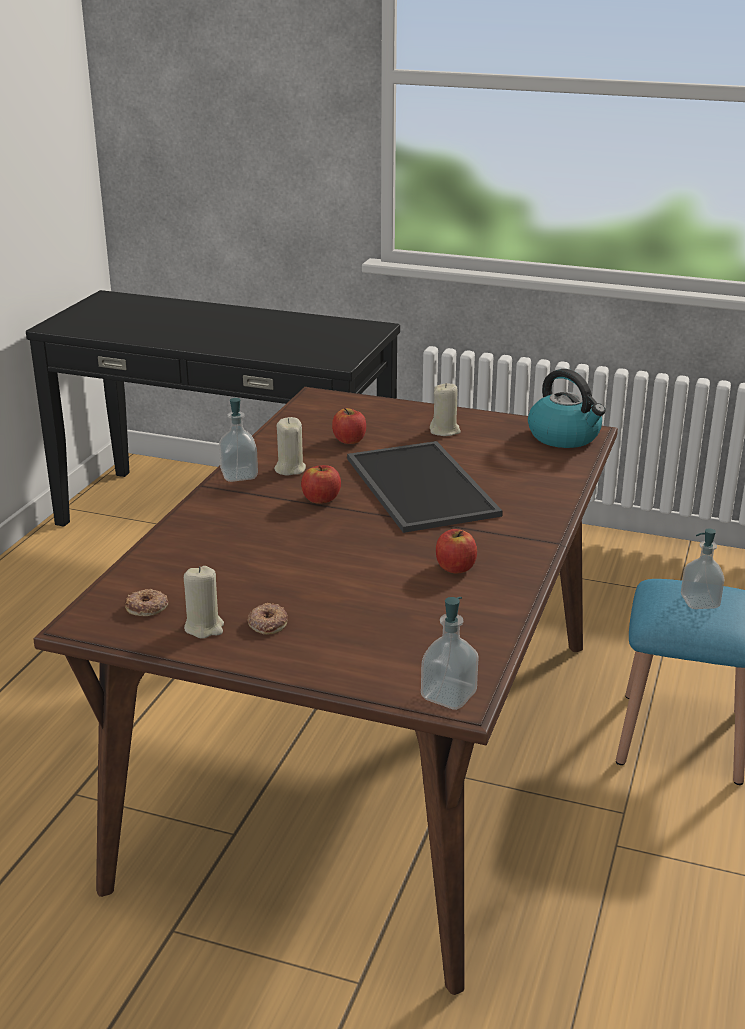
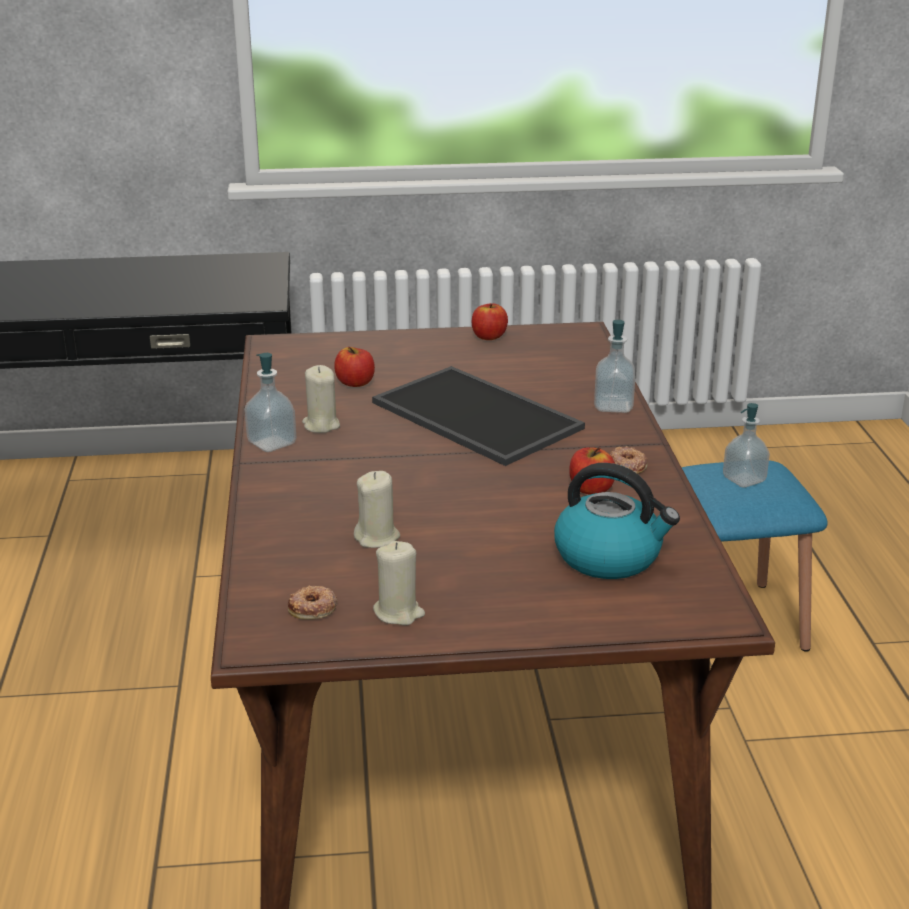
camera: 25 degrees left, 0 degrees up
(267, 623) = (461, 591): donut -> donut (627, 465)
(321, 499) = (387, 450): apple -> apple (489, 336)
(445, 431) = (444, 355): beige candle -> beige candle (377, 537)
(448, 696) = (709, 615): soap dispenser -> soap dispenser (613, 406)
(565, 437) = (566, 339): kettle -> kettle (609, 557)

